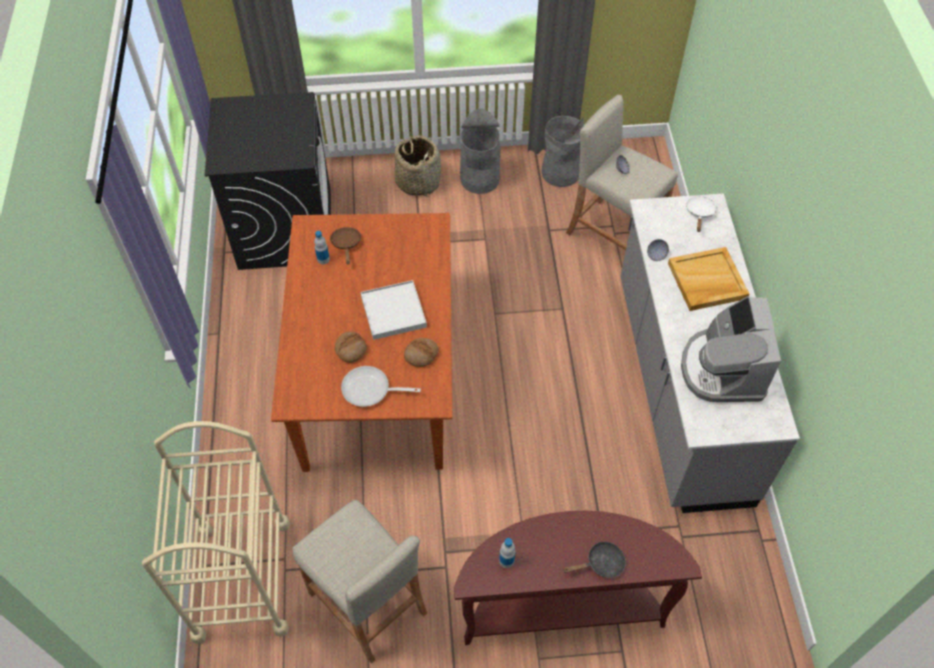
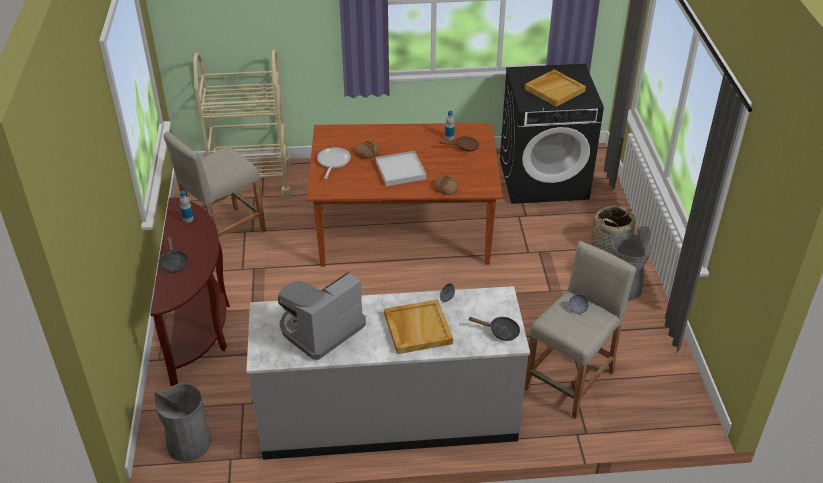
camera: 90 degrees right, 15 degrees down
(269, 131) = (554, 90): none -> beige tray
(421, 354) = (361, 184): bread -> bread (446, 188)
(560, 172) = (645, 344): grey trash can -> grey trash can (189, 443)
(700, 213) = (500, 332): white frying pan -> black frying pan
(722, 369) = (320, 329): coffee machine -> coffee machine turned 45 degrees counterclockwise

